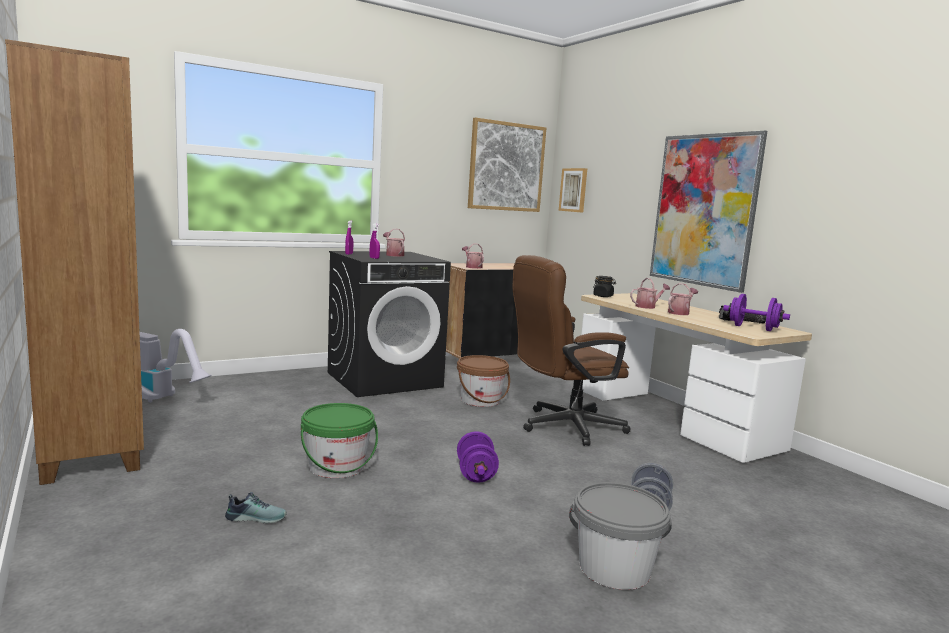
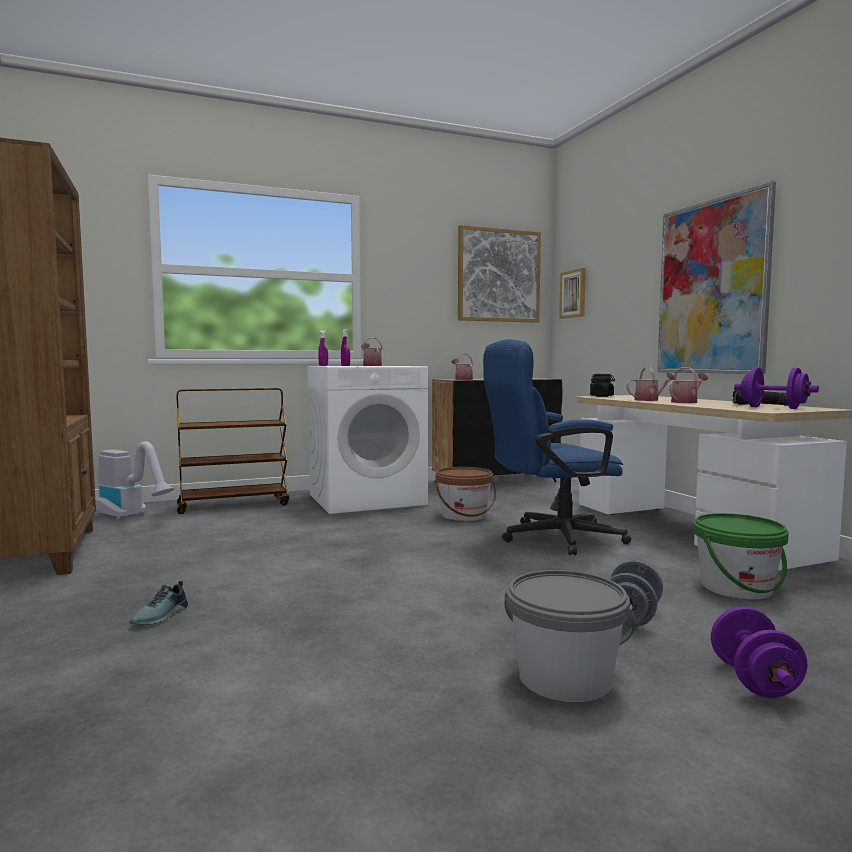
camera: 10 degrees right, 5 degrees down
(256, 517) = (162, 616): shoe -> shoe turned 105 degrees clockwise
(259, 384) = (234, 504): none -> brown cart
(337, 466) = (275, 572): green bucket -> green bucket (736, 587)
(385, 379) = (367, 499): black washing machine -> white washing machine
(476, 474) = (429, 580): purple dumbbell -> purple dumbbell (754, 681)
(563, 427) = (550, 538): brown office chair -> blue office chair

